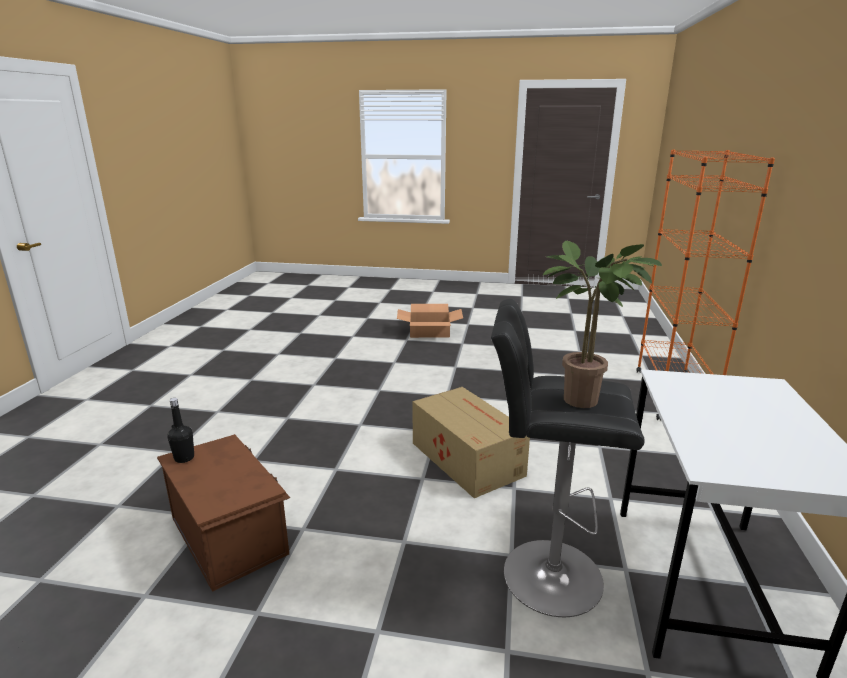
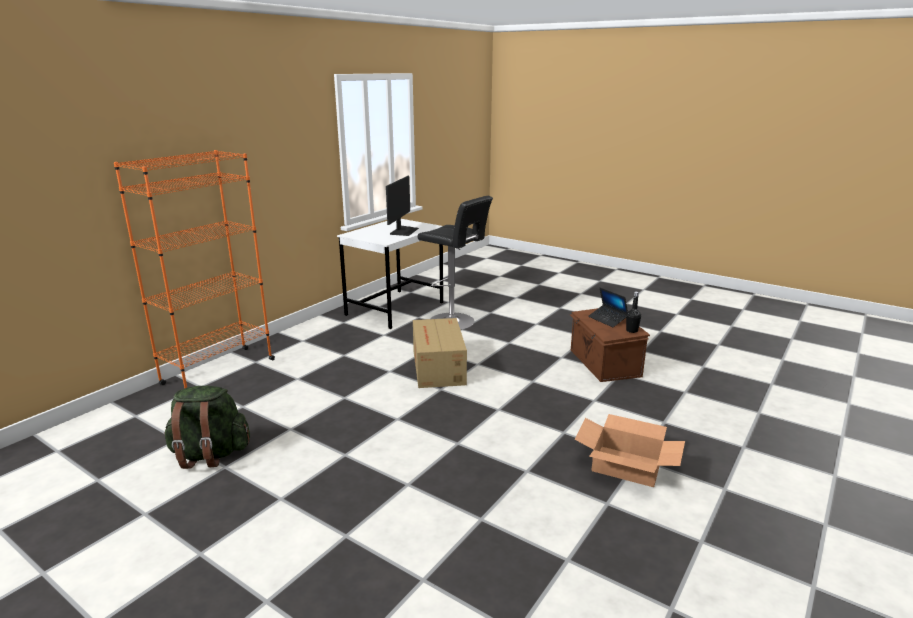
camera: 155 degrees left, 0 degrees up
(219, 478) = (607, 319): none -> laptop
(429, 332) = (288, 548): cardboard box -> cardboard box (626, 465)
(541, 349) = (210, 454): none -> green backpack
(587, 400) = (446, 230): potted plant -> none
(717, 424) = (403, 231): none -> monitor

